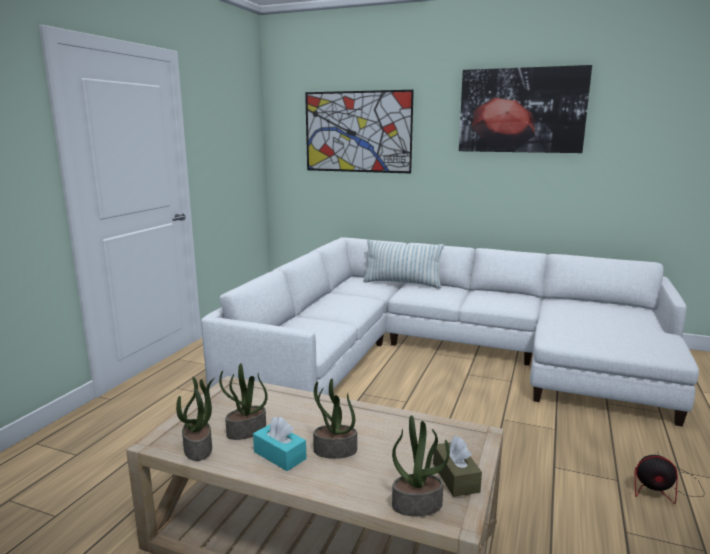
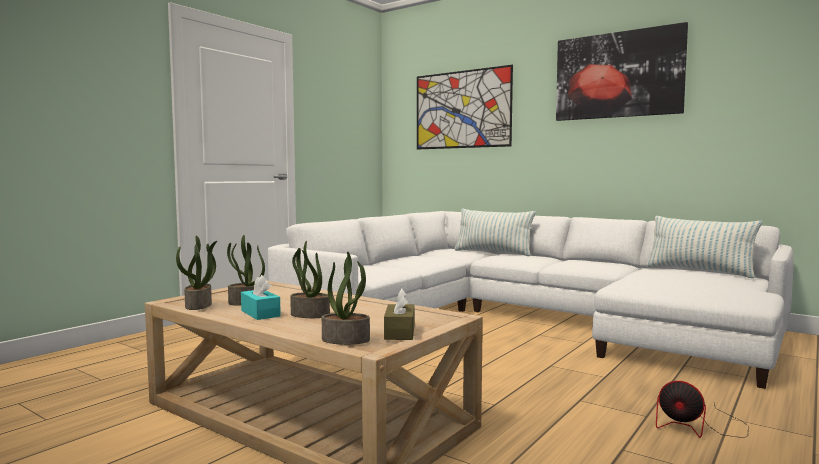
camera: 15 degrees right, 10 degrees down
(599, 304) = (699, 271): none -> pillow

